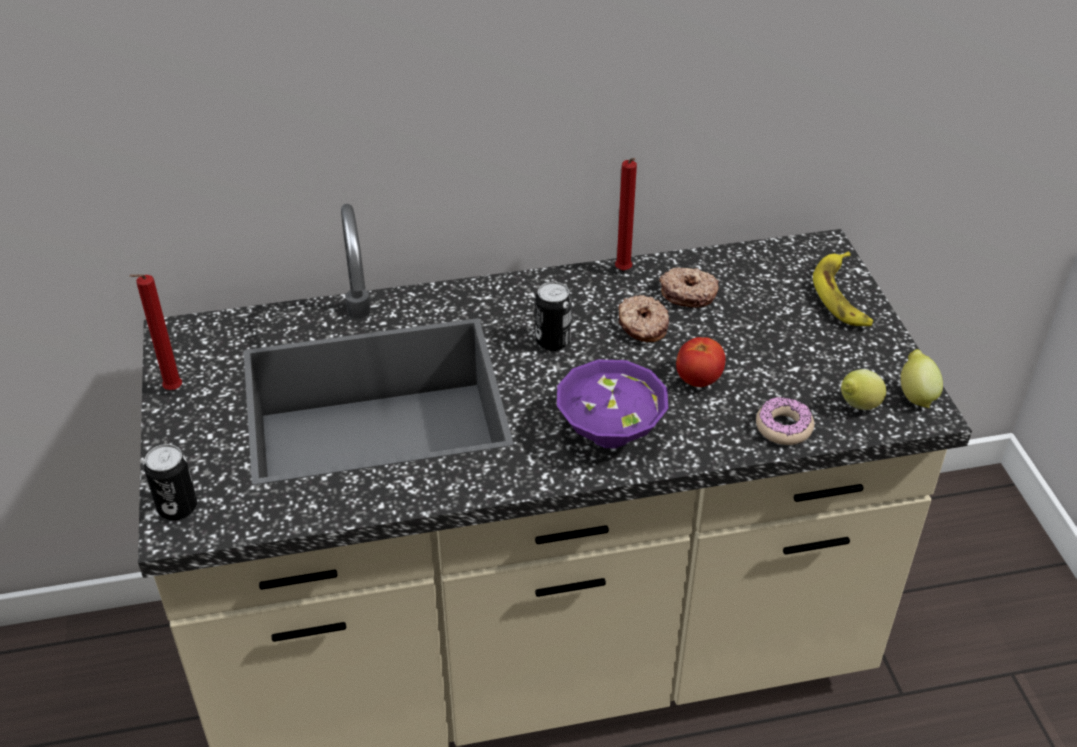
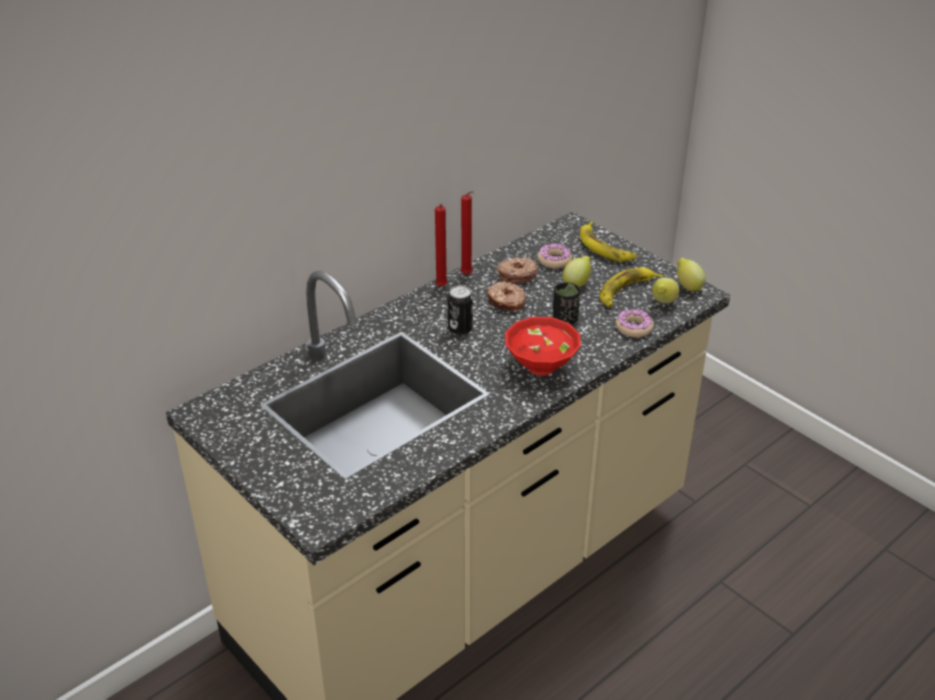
camera: 30 degrees left, 5 degrees down
(171, 391) = (232, 447): red candle -> red candle (441, 288)
(177, 507) = (307, 511): can -> none
(607, 434) = (540, 367): purple bowl -> red bowl
(698, 379) = (565, 319): tomato -> black cup
(755, 290) = (554, 260): none -> donut
(758, 334) = (577, 284): none -> lemon
(818, 370) = (626, 291): none -> banana

